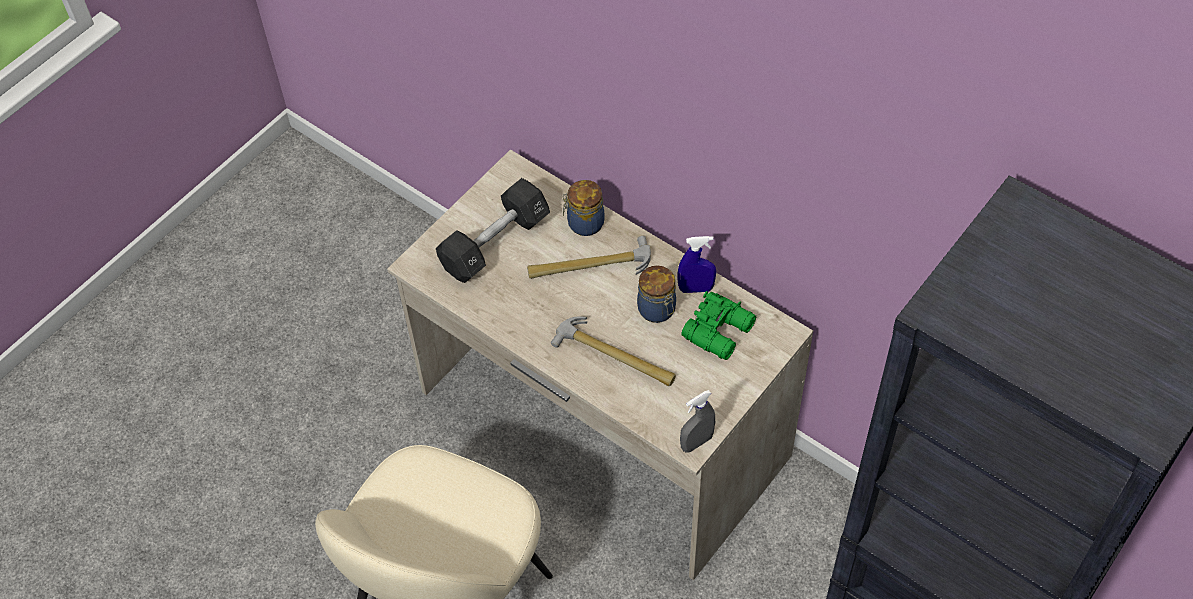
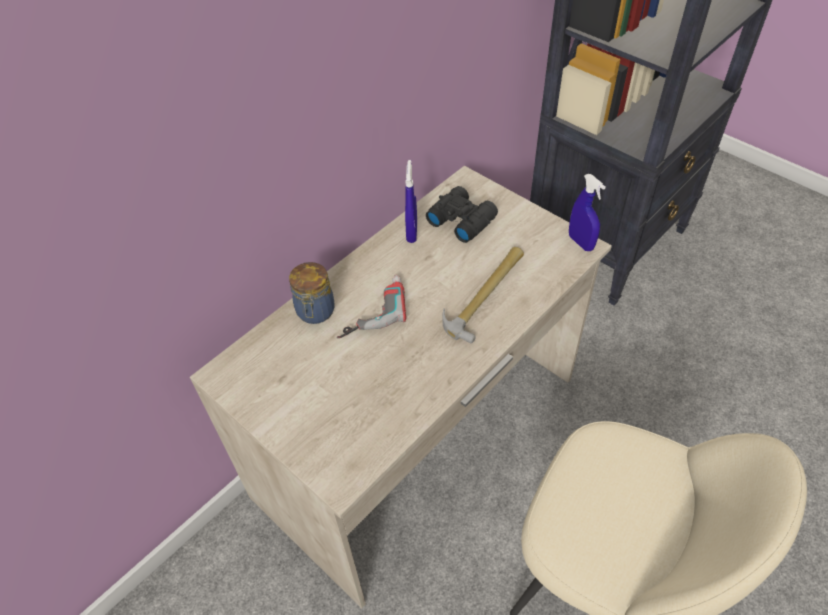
camera: 85 degrees left, 5 degrees down
(495, 243) = (324, 394): black dumbbell -> none
(590, 265) = (371, 310): hammer -> power drill
(657, 310) = (433, 260): jar -> none
(696, 442) = (581, 242): grey spray bottle -> blue spray bottle
(720, 331) = (461, 219): green binoculars -> black binoculars

